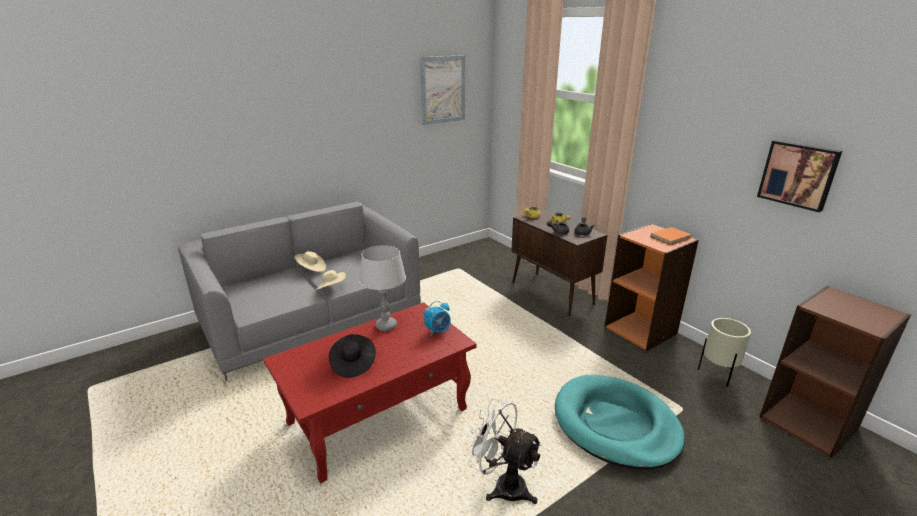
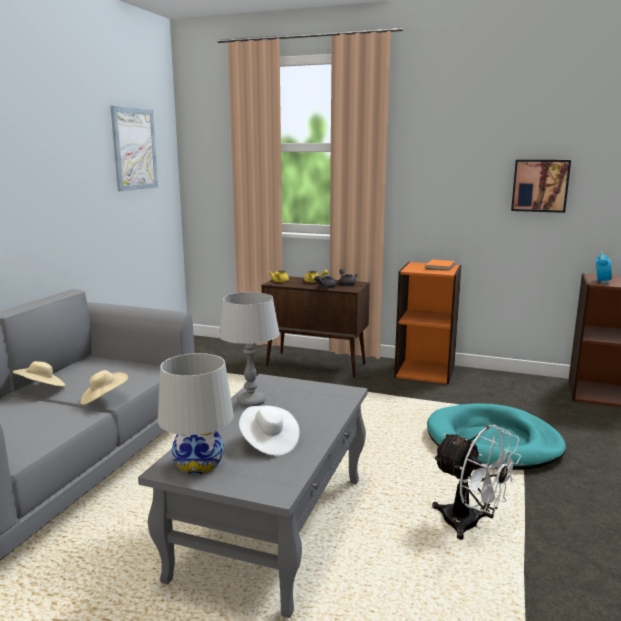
camera: 35 degrees left, 10 degrees down
(299, 363) = (199, 464): none -> white table lamp
(353, 364) = (268, 443): black hat -> white hat
(379, 415) = (273, 525): red coffee table -> grey coffee table
(438, 331) = (315, 390): alarm clock -> alarm clock (601, 282)
(502, 485) = (470, 525): white fan -> white fan turned 135 degrees counterclockwise
(717, 374) = (514, 384): beige planter -> none

